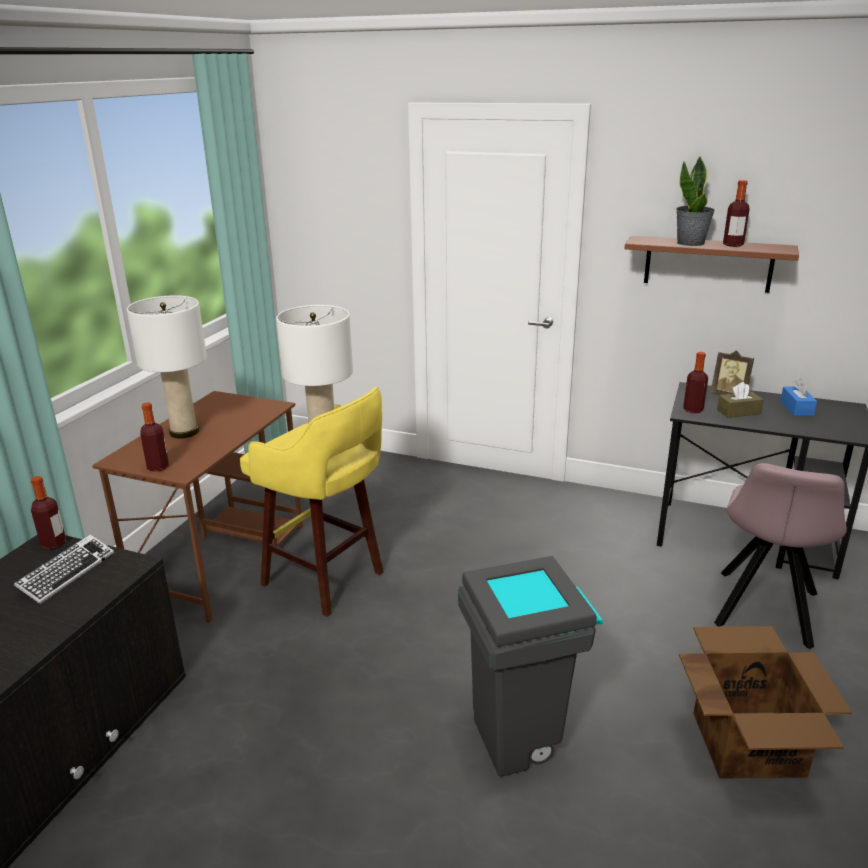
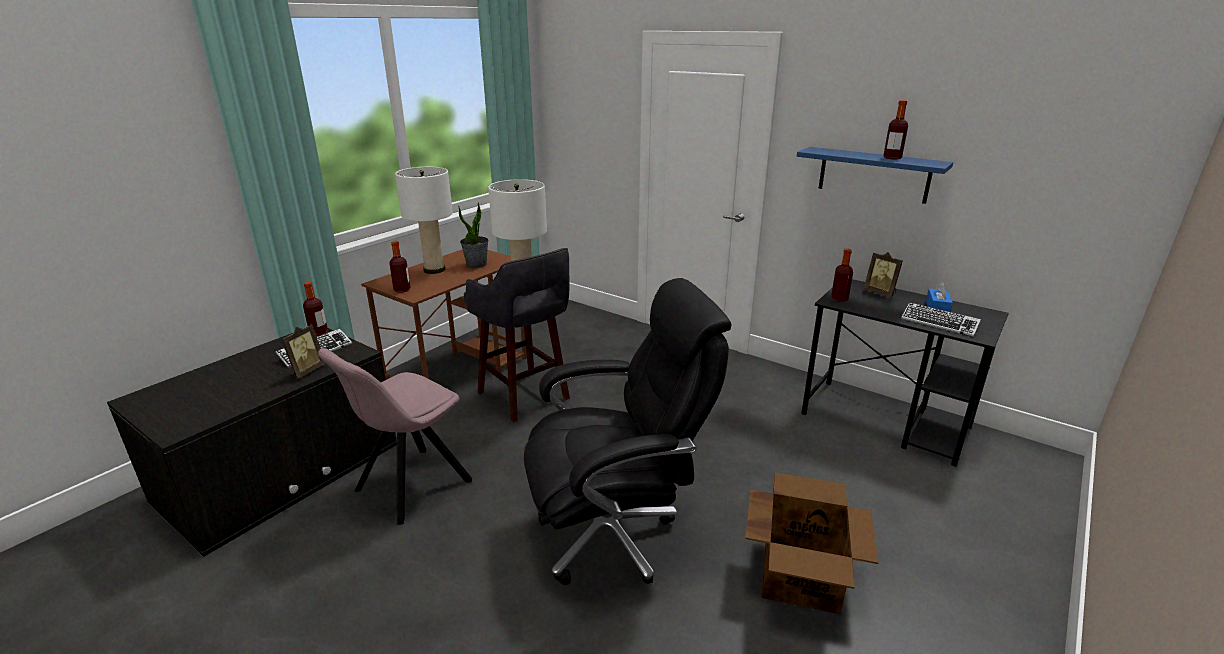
camera: 15 degrees right, 0 degrees up
(70, 604) = (306, 371): none -> picture frame
(326, 581) = (525, 398): yellow stool -> grey stool
(523, 739) = (615, 535): grey trash can -> black office chair
(691, 243) = (855, 154): potted plant -> potted plant (476, 264)
(708, 264) = (873, 174): brown shelf -> blue shelf
(738, 412) = (880, 305): brown tissue box -> none
(765, 609) = (872, 478): pink chair -> pink chair (412, 485)
(809, 426) = (939, 323): none -> keyboard

